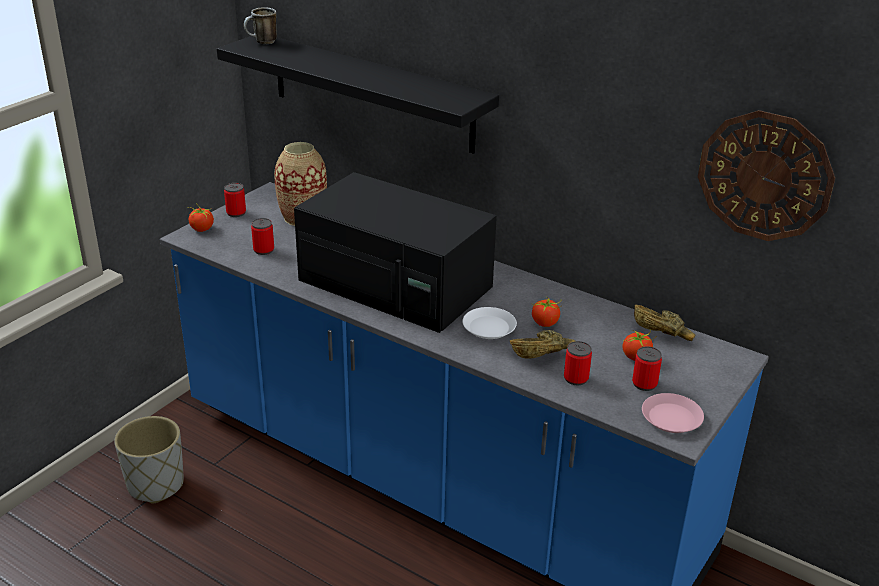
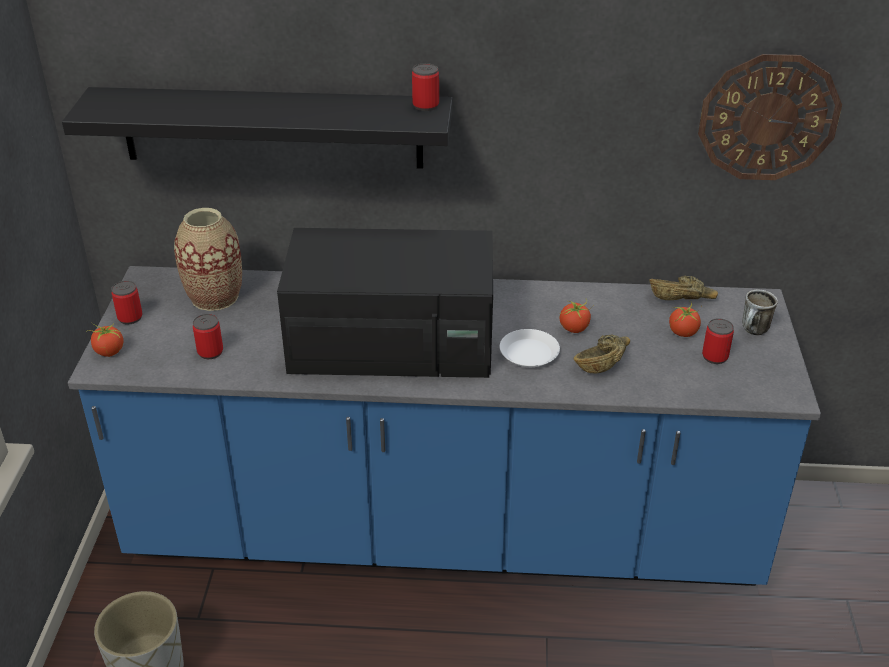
camera: 30 degrees left, 5 degrees up
(262, 42) = (110, 99): mug -> mug (754, 332)
(576, 378) = (655, 375): can -> can (425, 106)
(671, 418) = (767, 382): pink plate -> none

